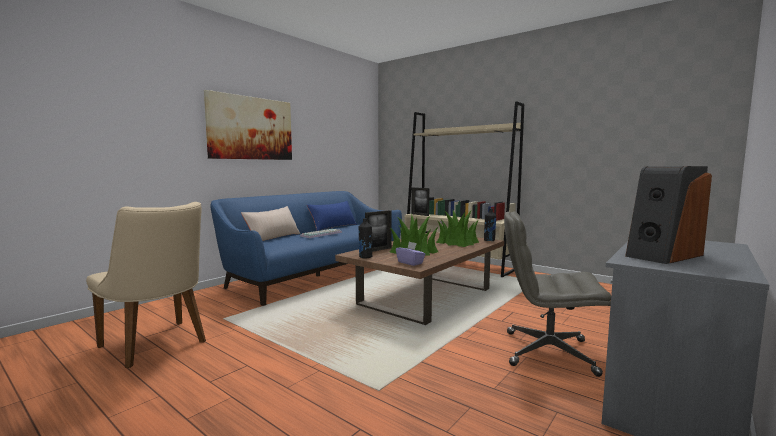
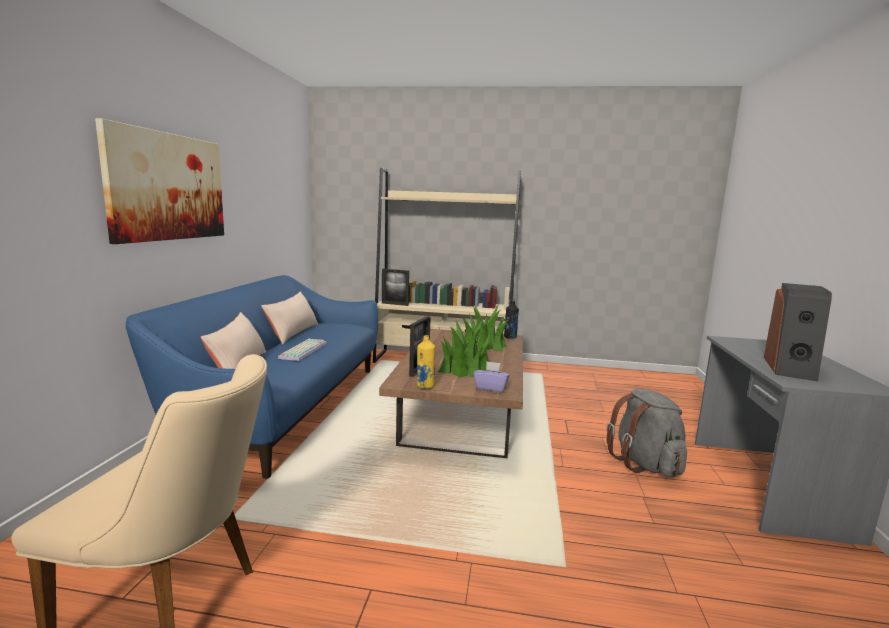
camera: 30 degrees left, 5 degrees up
(333, 227) = (292, 333): blue pillow -> beige pillow
(365, 257) = (425, 386): black bottle -> yellow bottle
(547, 352) = (644, 464): grey office chair -> grey backpack

